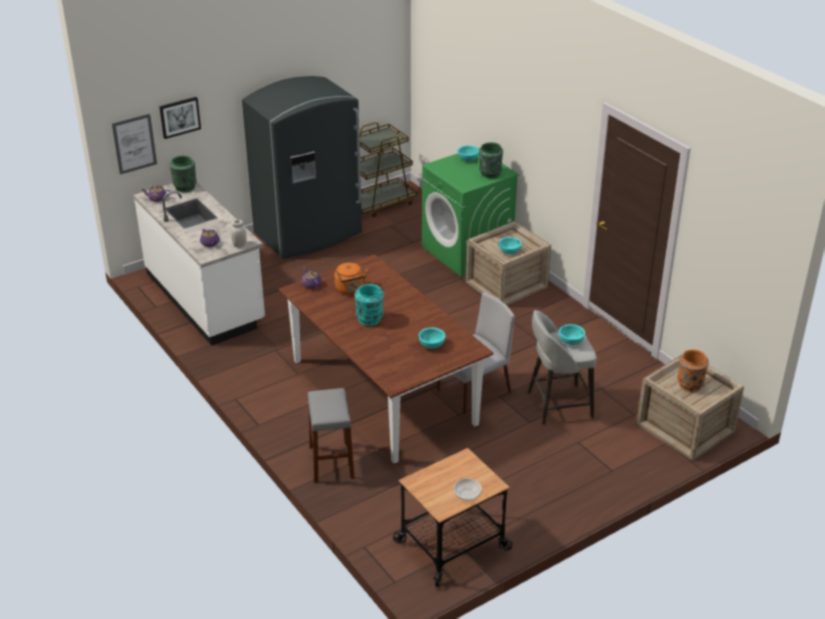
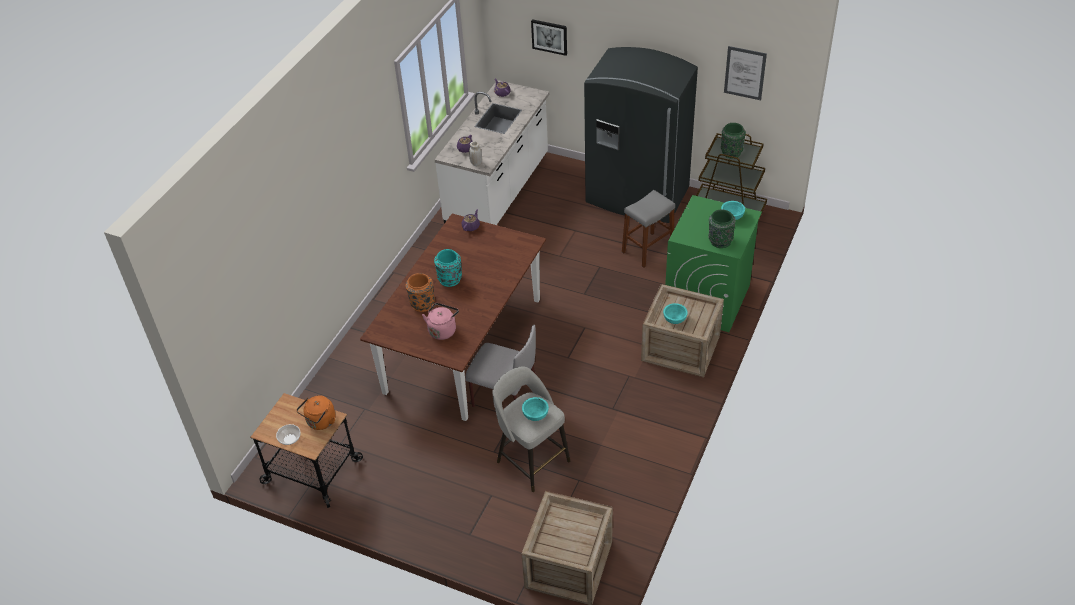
camera: 60 degrees right, 10 degrees up
(134, 143) = (508, 40): picture -> picture (745, 73)
(185, 187) = (531, 96): green vase -> green vase (731, 152)
(331, 462) = (359, 359): grey stool -> grey stool (648, 249)
(350, 289) = (482, 250): orange kettle -> orange kettle (320, 422)
(431, 345) = (443, 330): turquoise bowl -> pink kettle
(689, 385) = (568, 530): orange vase -> orange vase (422, 304)

